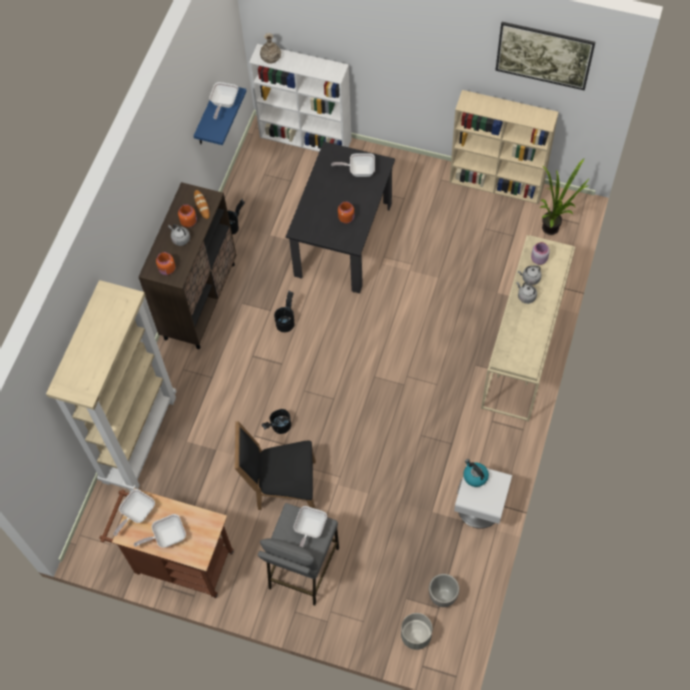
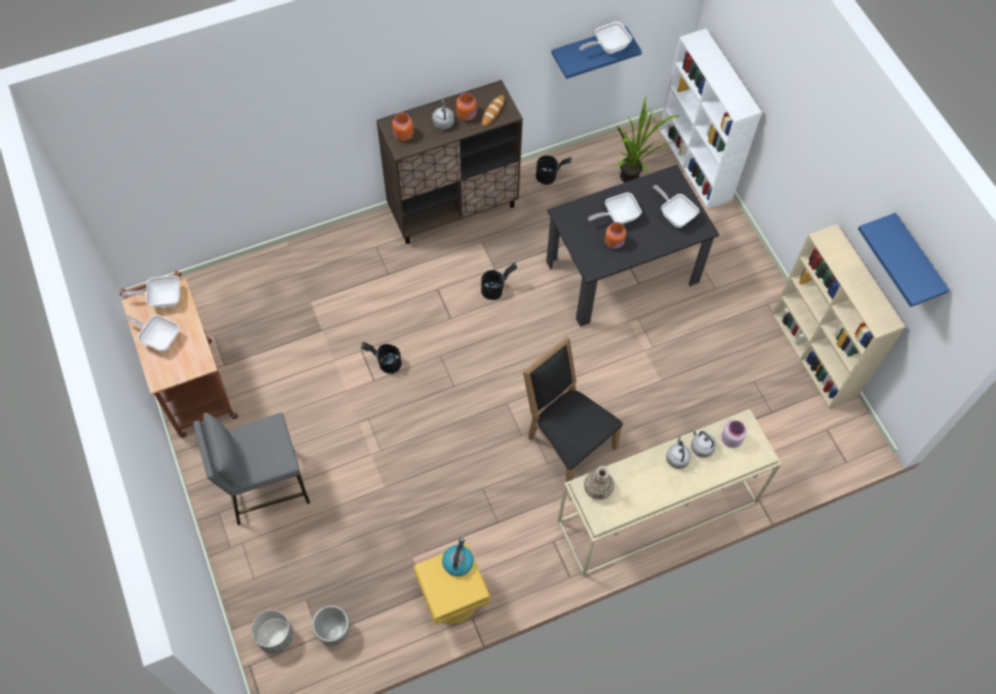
camera: 45 degrees right, 0 degrees up
(139, 438) = (282, 264): beige bookcase -> none
(271, 58) = (702, 49): vase -> vase (598, 488)
(282, 487) = (330, 410): black chair -> black chair (566, 441)
(309, 530) = (268, 452): frying pan -> frying pan (617, 217)
(480, 507) = (452, 598): white nightstand -> yellow nightstand
(542, 67) = (915, 260): picture -> blue shelf
(554, 227) = (818, 442): potted plant -> potted plant (633, 179)

